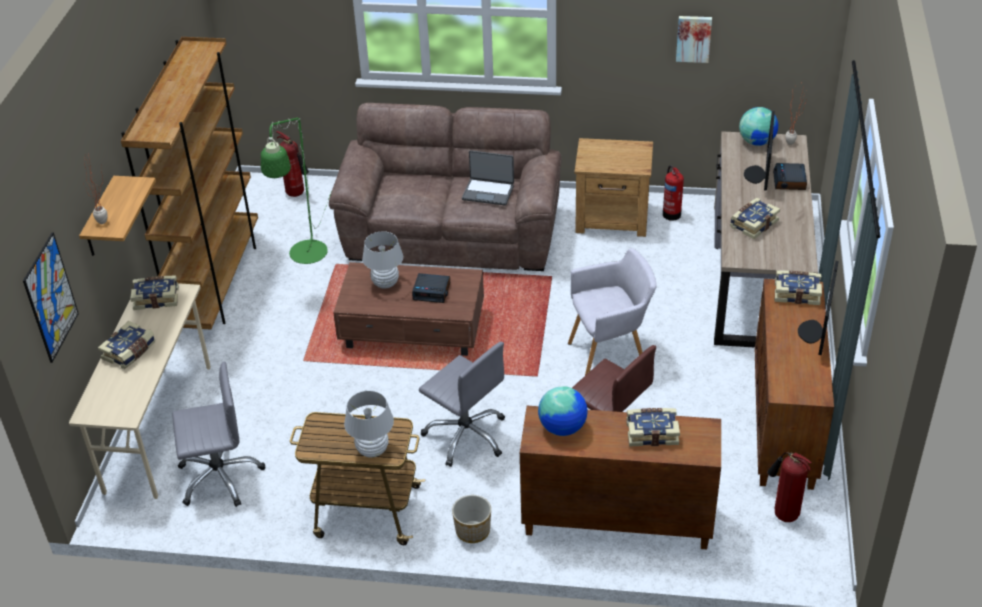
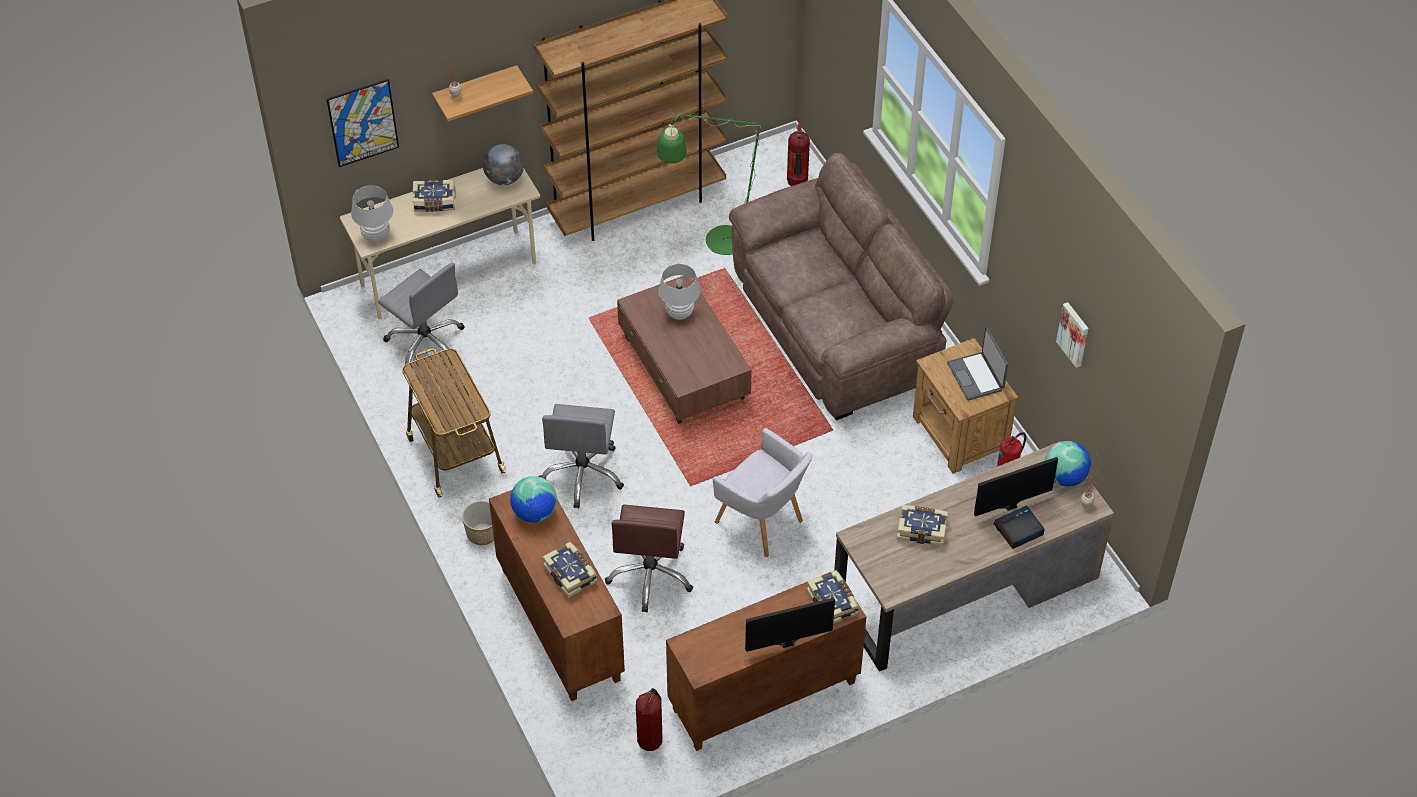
camera: 55 degrees right, 10 degrees up
(156, 298) = (504, 179): book -> globe
(372, 450) = (440, 409): white table lamp -> white table lamp (376, 236)
(432, 291) = (694, 350): alarm clock -> none
(488, 192) = (845, 314): laptop -> laptop (976, 376)

